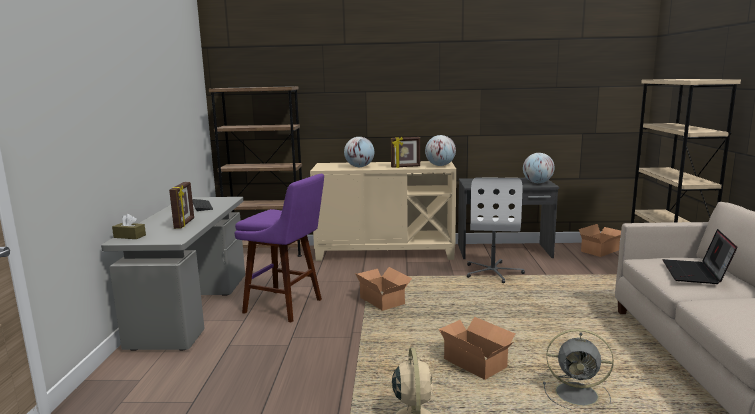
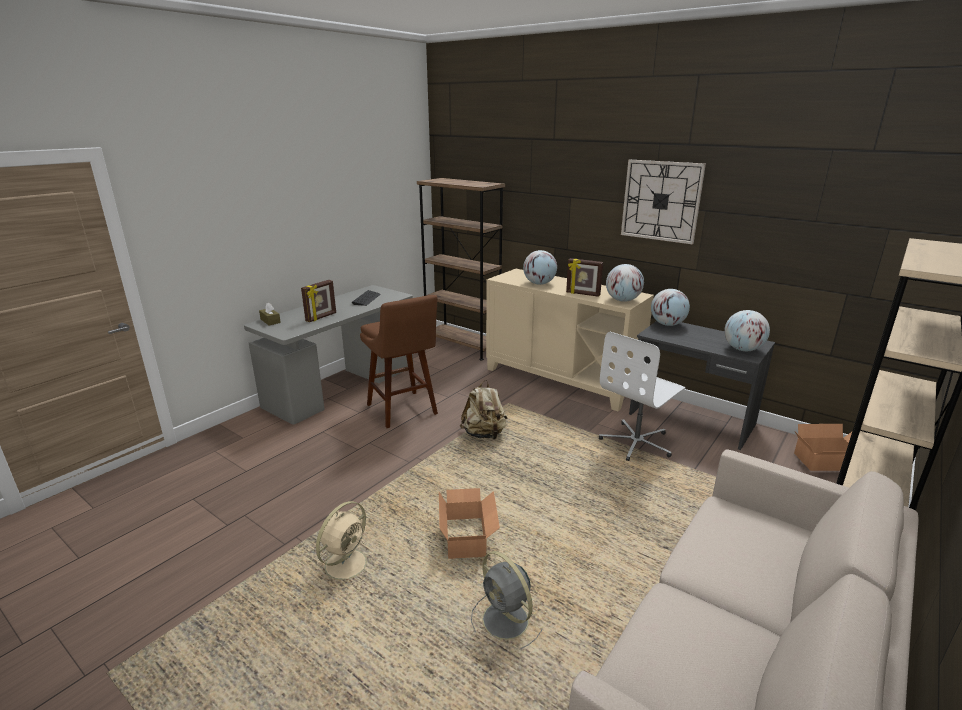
camera: 35 degrees right, 10 degrees up
(287, 307) = (403, 411): purple stool -> brown stool
(383, 300) = (484, 434): cardboard box -> beige backpack
(446, 85) = (661, 201): none -> wall clock
(471, 180) = (667, 324): none -> globe
(696, 273) = (742, 557): laptop -> none

